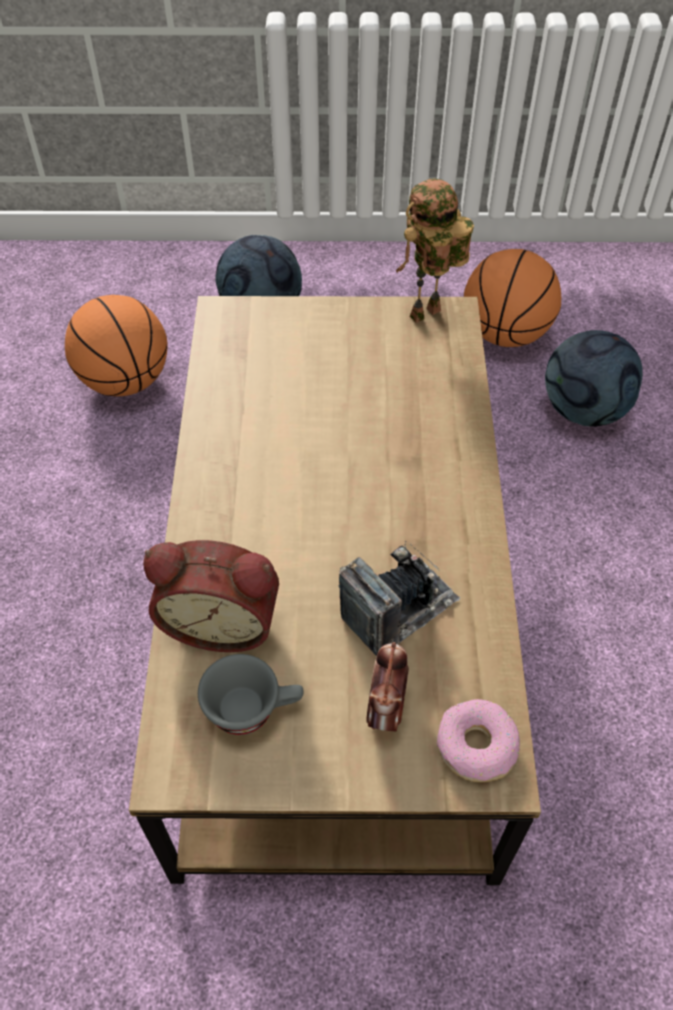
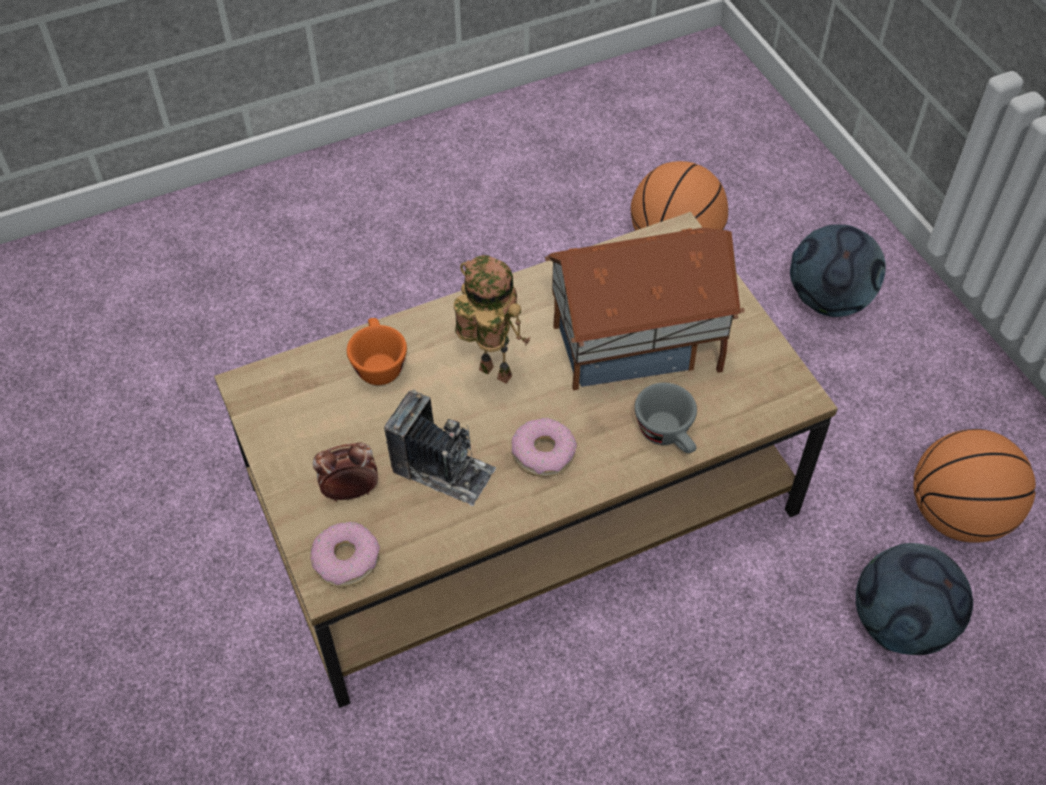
camera: 65 degrees right, 0 degrees up
(222, 620) = (378, 364): alarm clock -> orange cup
(253, 708) = (315, 411): grey cup -> grey cup (668, 435)
(338, 397) = (637, 349): none -> toy house
(423, 516) = (543, 454): none -> donut
(425, 317) = (779, 377): toy robot -> toy robot (490, 375)

